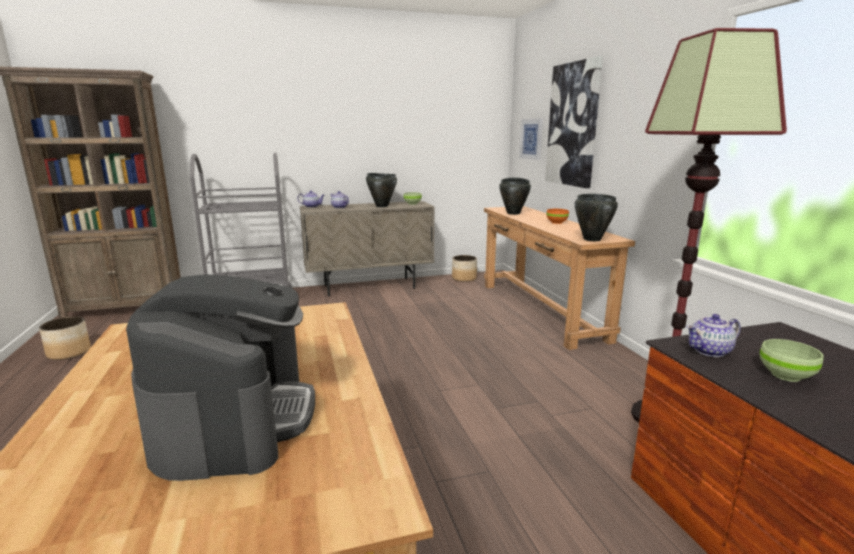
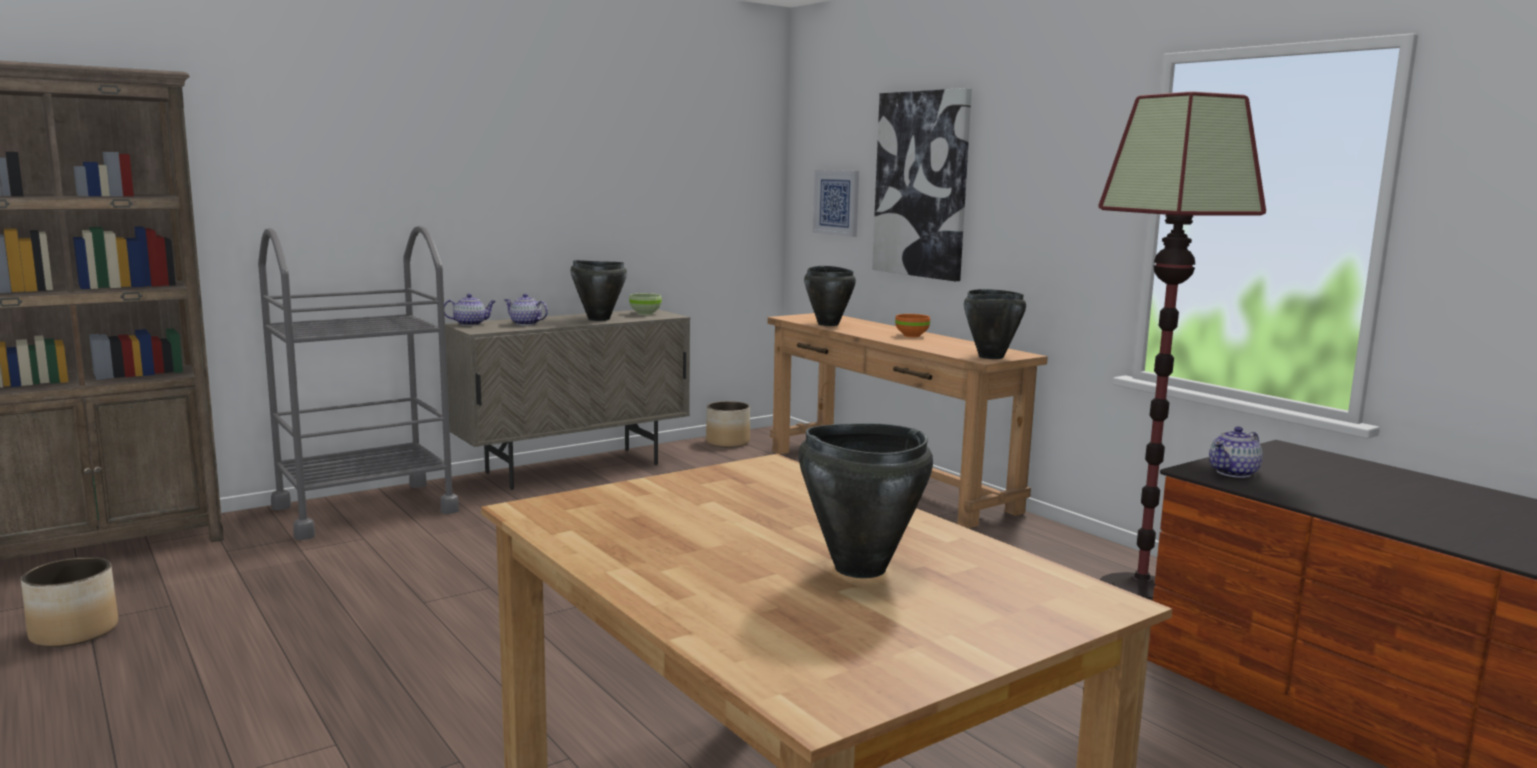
camera: 20 degrees left, 5 degrees down
(235, 418) = (859, 568): coffee machine -> black cooking pot
(787, 375) = (1322, 486): green bowl -> none

